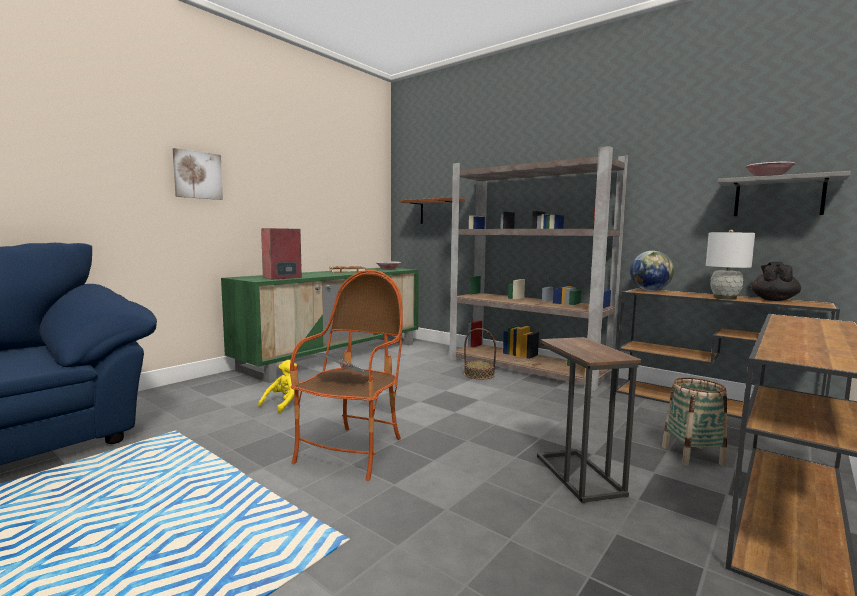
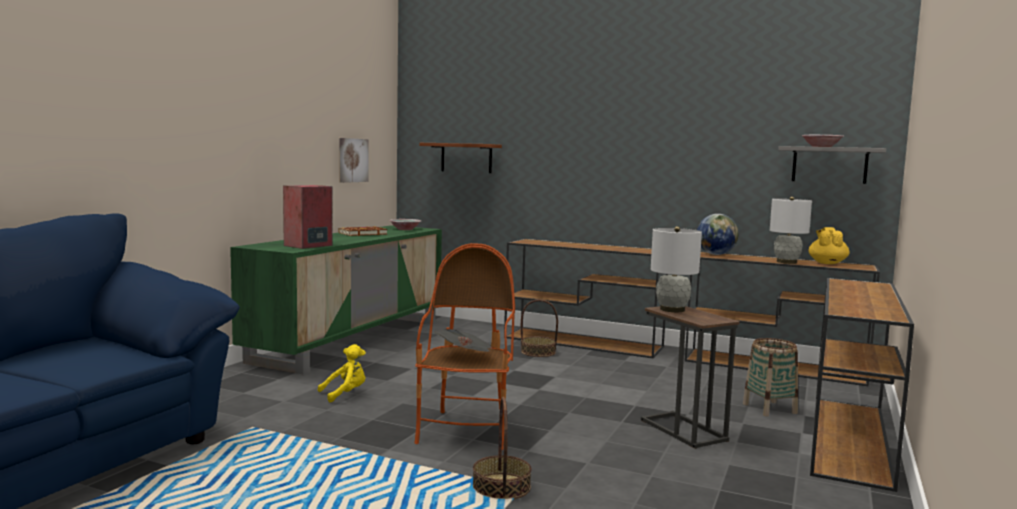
camera: 15 degrees left, 0 degrees up
(197, 175) = (207, 120): picture -> picture (352, 160)
(283, 404) = (345, 394): yellow plush toy -> yellow plush toy turned 45 degrees clockwise
(329, 533) = (501, 486): none -> basket
(526, 368) = (584, 342): brown bookcase -> brown console table
(568, 342) = (672, 309): none -> white table lamp
(773, 300) = (827, 263): black teapot -> yellow teapot

